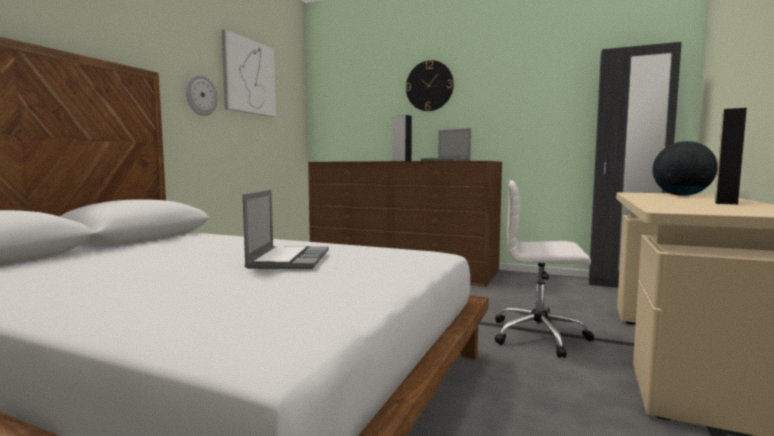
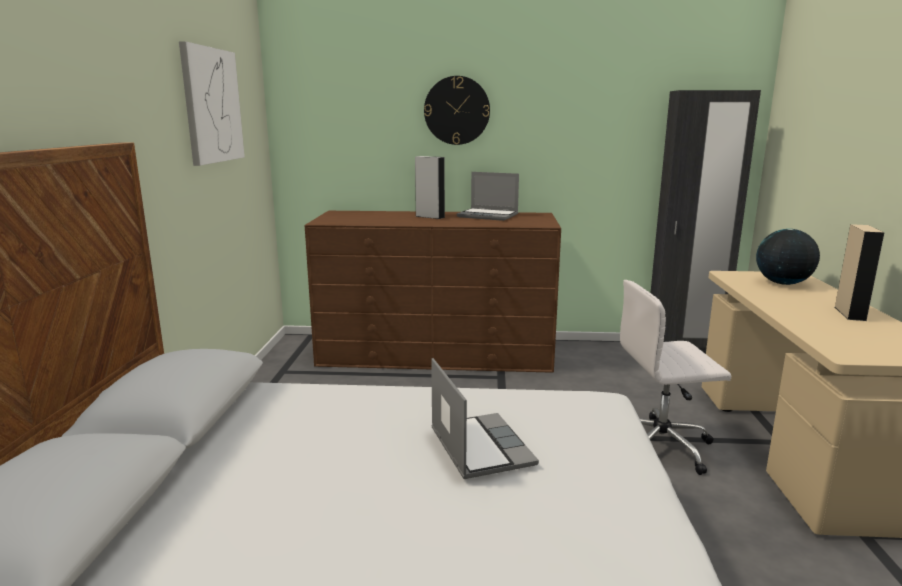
camera: 20 degrees left, 10 degrees up
(201, 95) = (168, 154): wall clock -> none

